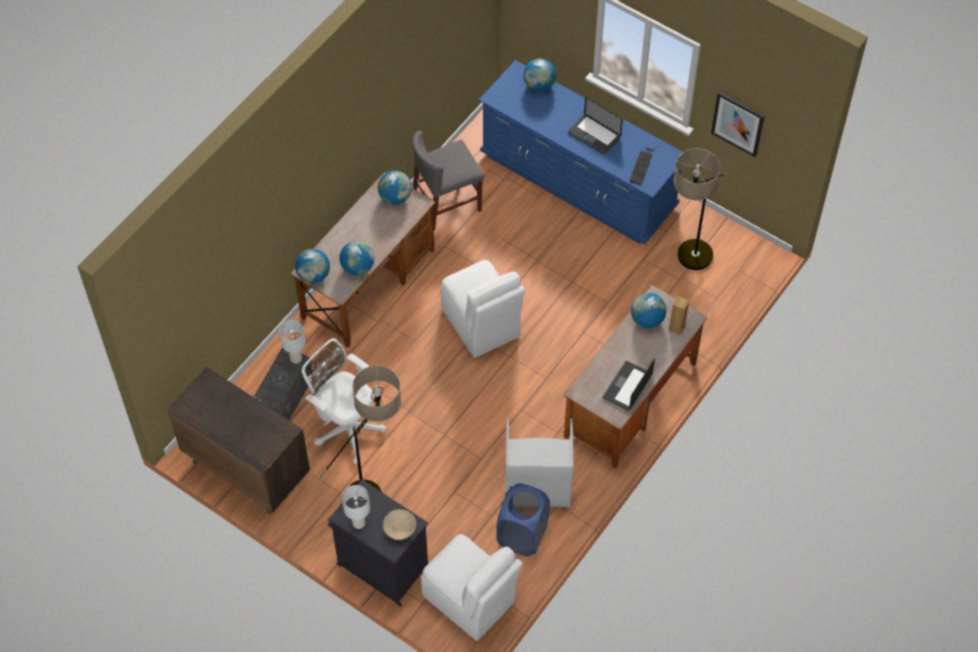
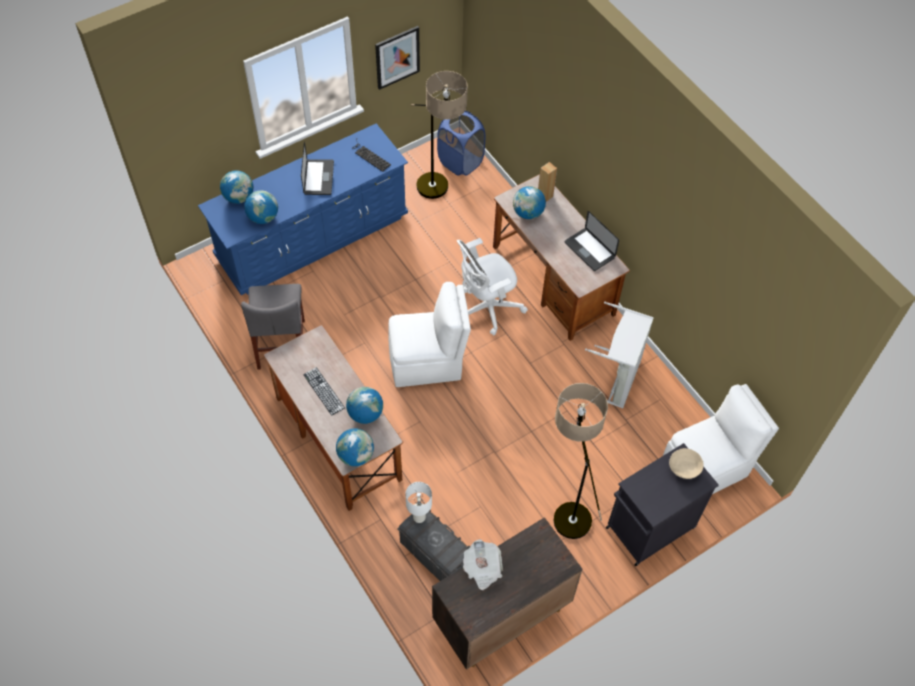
camera: 70 degrees left, 0 degrees up
(235, 398) = (482, 569): none -> newspaper
(346, 427) = (489, 510): white office chair -> white office chair (486, 308)
(359, 522) = (666, 500): white table lamp -> none
(367, 229) = (323, 391): none -> keyboard
(395, 197) = (299, 355): globe -> globe (263, 217)
(522, 535) = (655, 405): blue laundry basket -> blue laundry basket (460, 161)
(594, 135) = (318, 178): laptop -> laptop turned 60 degrees counterclockwise

